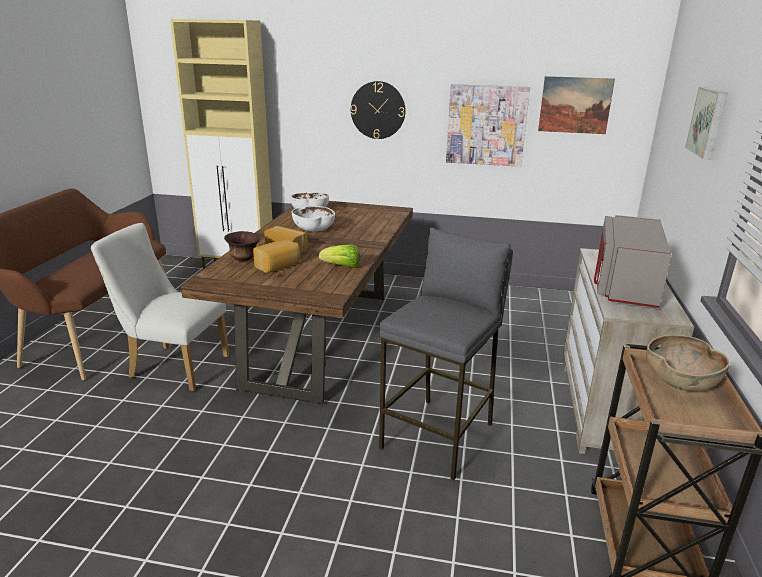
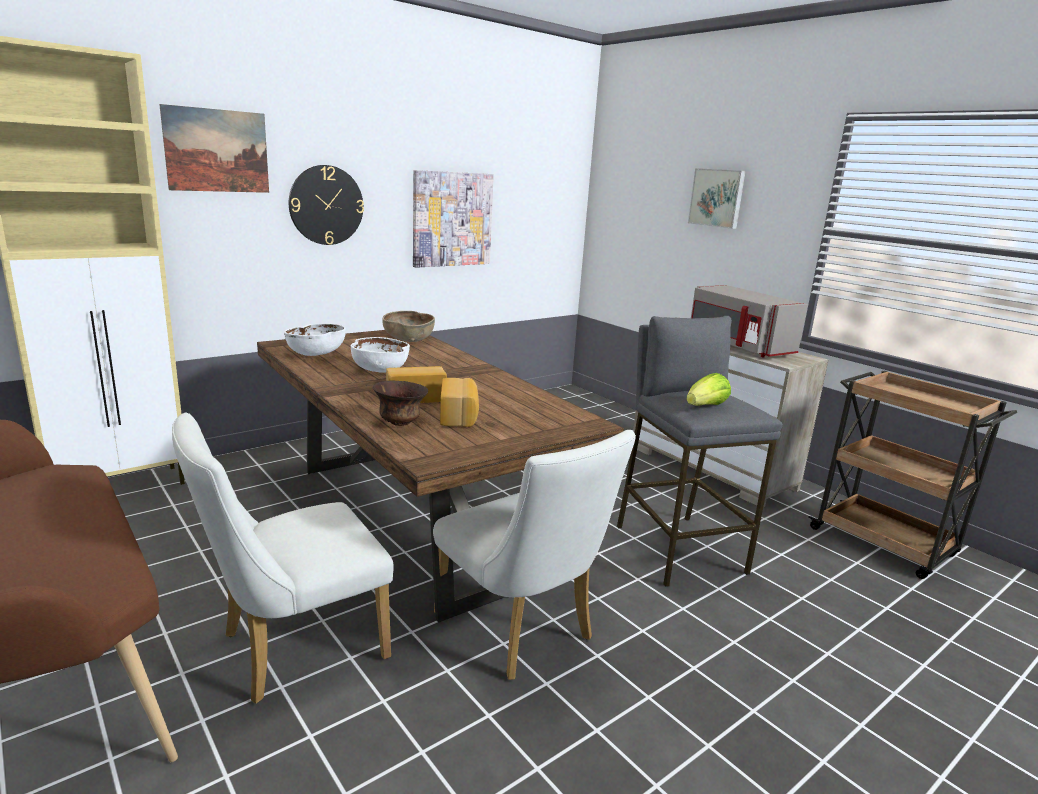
camera: 50 degrees left, 5 degrees down
(259, 417) = (521, 632): none -> white chair
(342, 267) = (520, 396): lettuce -> lettuce (706, 407)
(575, 105) = (529, 193): picture -> picture (217, 151)
(681, 382) = (902, 393): brown bowl -> brown bowl (409, 340)

